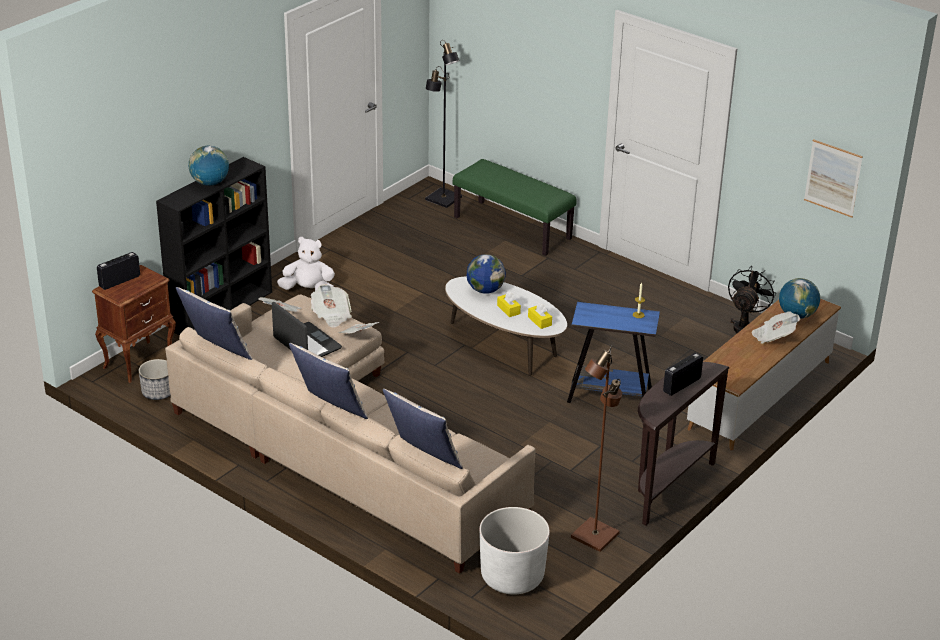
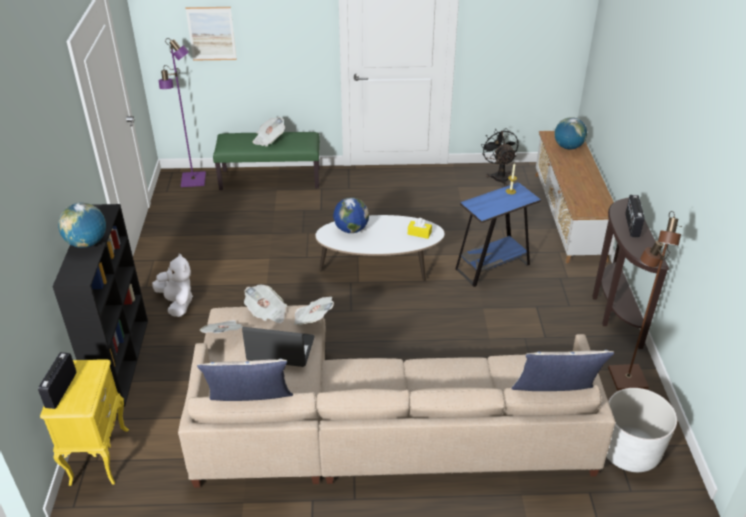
camera: 40 degrees left, 5 degrees up
(139, 362) = (99, 456): brown nightstand -> yellow nightstand
(158, 392) = (153, 476): planter -> none
(308, 291) = (177, 303): white plush toy -> white plush toy turned 90 degrees clockwise
(329, 410) = (424, 402): pillow -> none
(443, 198) = (193, 180): black floor lamp -> purple floor lamp
(508, 309) = (387, 236): yellow tissue box -> none
(773, 337) = (578, 168): newspaper -> newspaper (269, 140)
(833, 178) = (554, 36): picture -> picture (211, 33)

